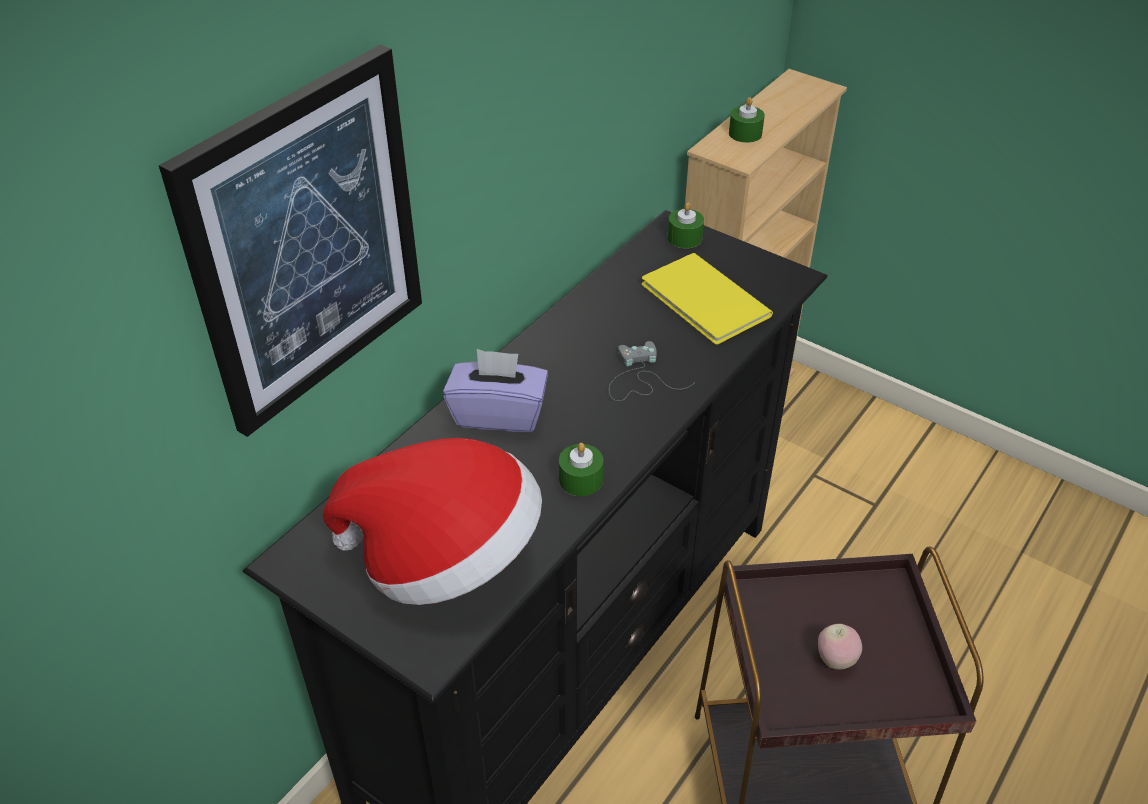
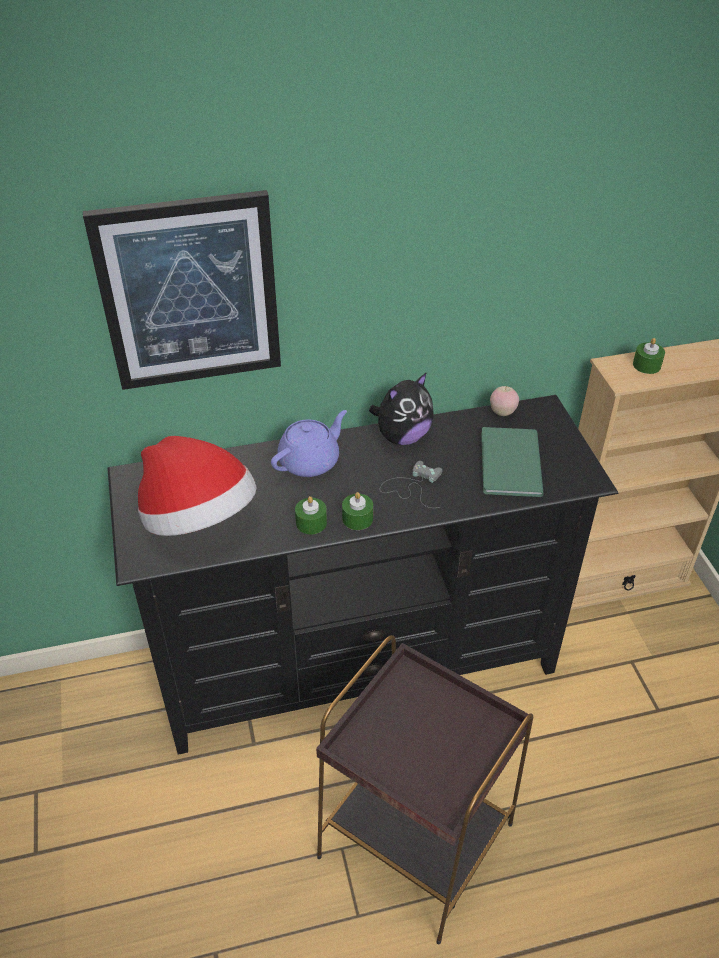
camera: 40 degrees right, 0 degrees up
(498, 413) = (310, 461): purple tissue box -> purple teapot
(566, 331) = (402, 436): none -> plush toy
(684, 237) = (545, 418): green candle -> green candle (357, 518)
(704, 303) = (508, 465): yellow book -> green book
(835, 660) = (414, 742): apple -> apple (502, 413)

